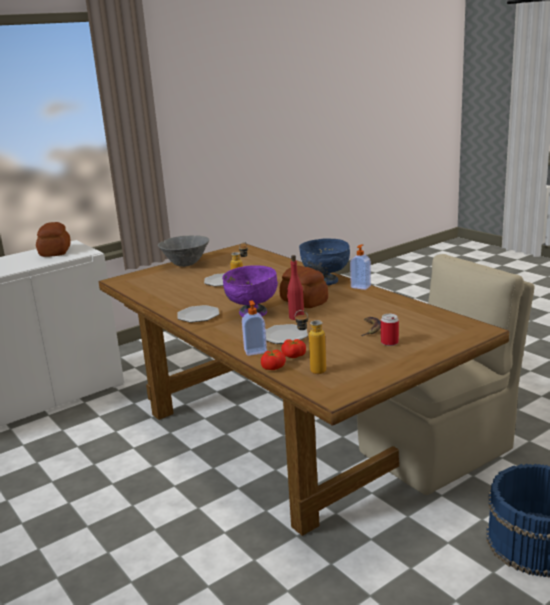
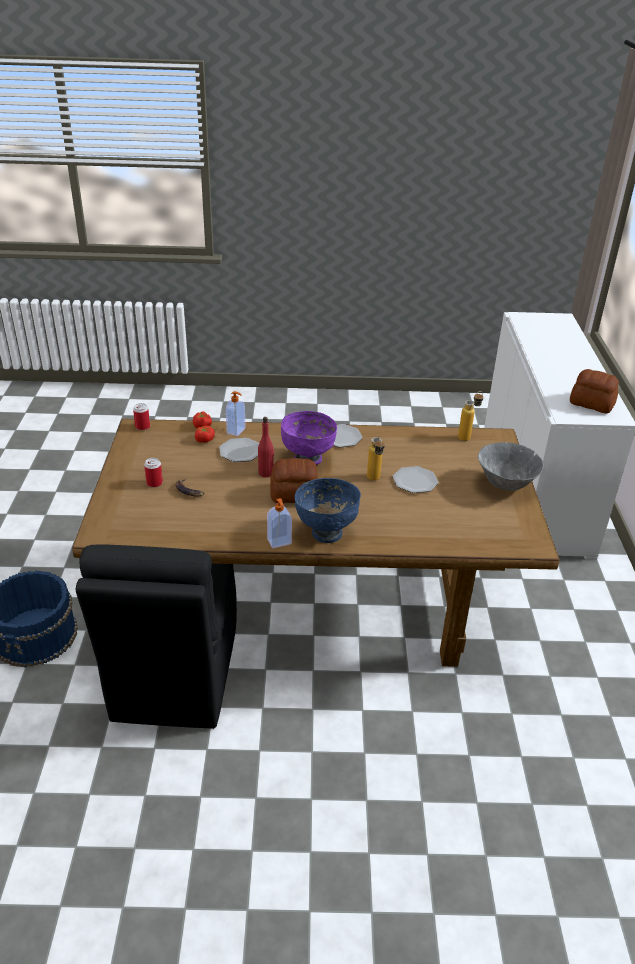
camera: 125 degrees right, 15 degrees up
(311, 370) = (174, 435): bottle -> bottle (467, 436)
(326, 391) = (142, 427): none -> can
(439, 449) = (174, 676): beige chair -> black chair

